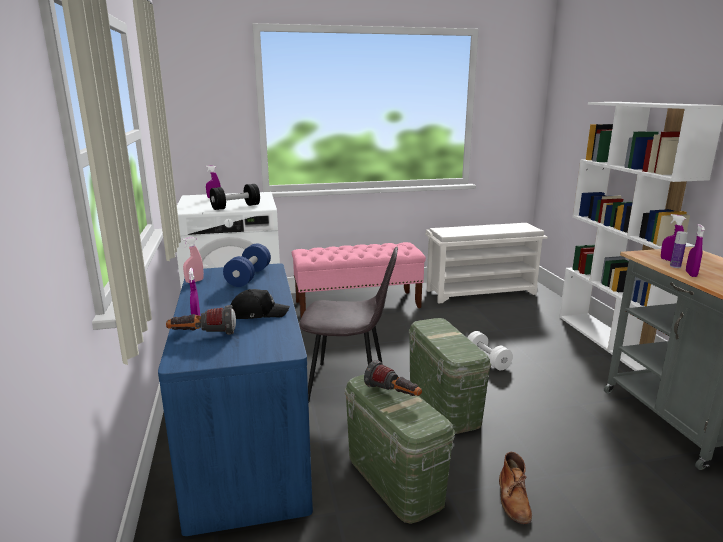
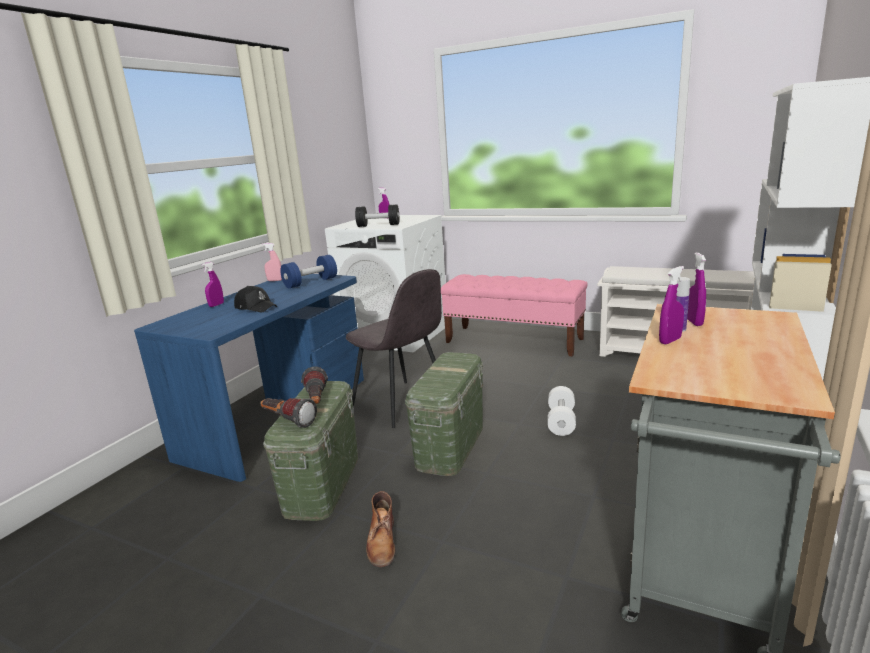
camera: 40 degrees right, 0 degrees up
(203, 335) = (198, 314): flashlight -> flashlight (287, 421)
(514, 499) = (382, 542): brown boot -> brown boot turned 45 degrees counterclockwise

